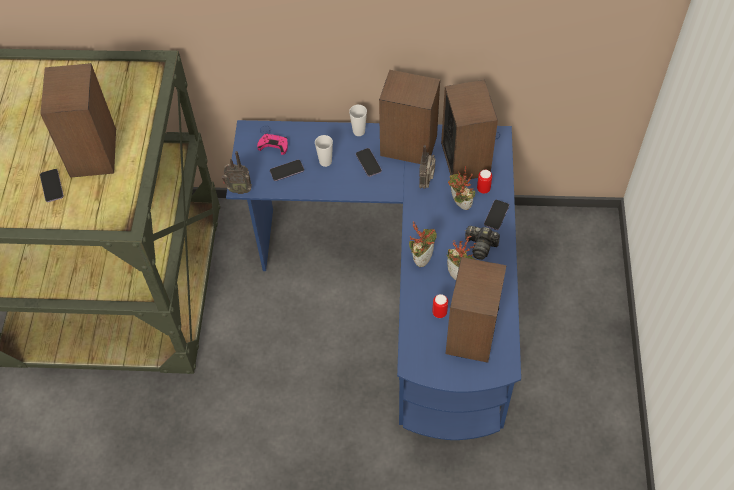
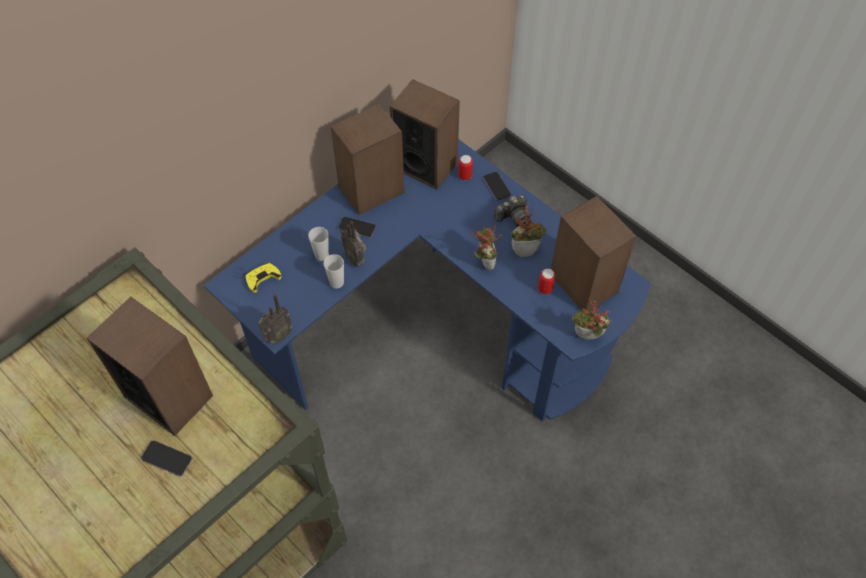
camera: 50 degrees left, 0 degrees up
(273, 145) = (262, 278): pink game controller -> yellow game controller
(287, 171) = (299, 288): phone -> none
(359, 131) = (319, 211): cup -> cup (336, 282)
(426, 182) = (418, 205): radio -> radio (355, 258)
(458, 205) = (462, 202): potted plant -> potted plant (586, 338)

